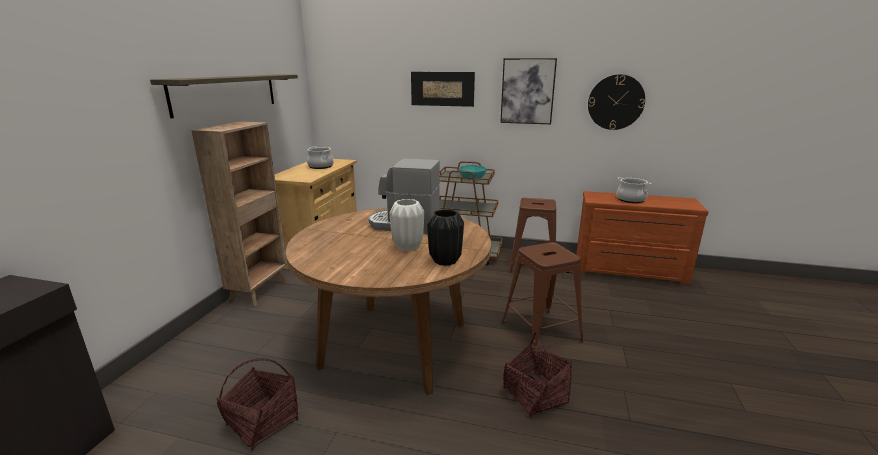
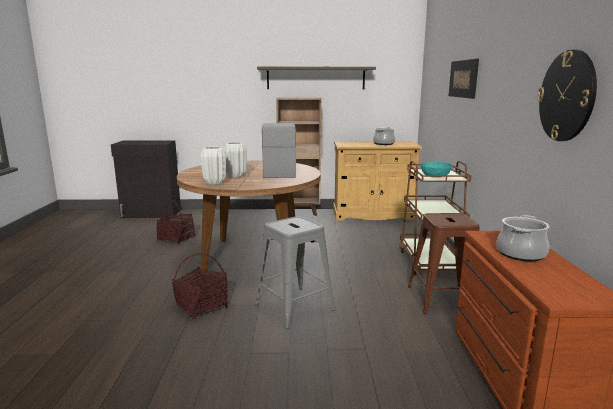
camera: 75 degrees right, 5 degrees down
(445, 261) = (214, 183): black vase -> white vase
(527, 91) = (504, 80): picture -> none
(541, 332) = (294, 307): brown stool -> grey stool

